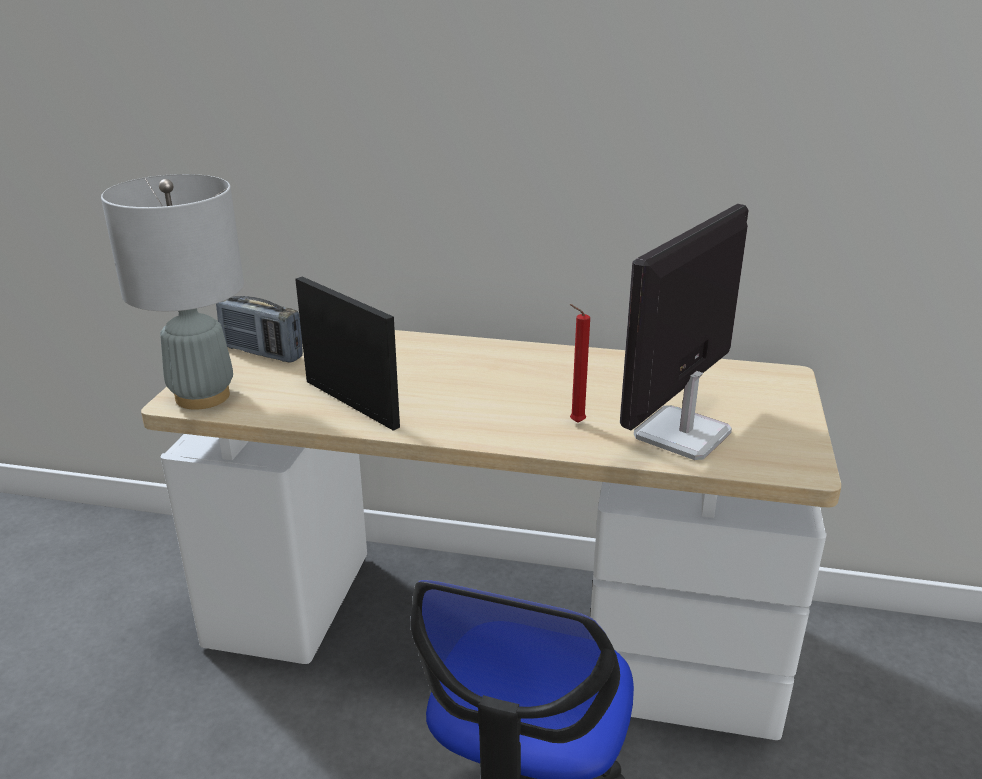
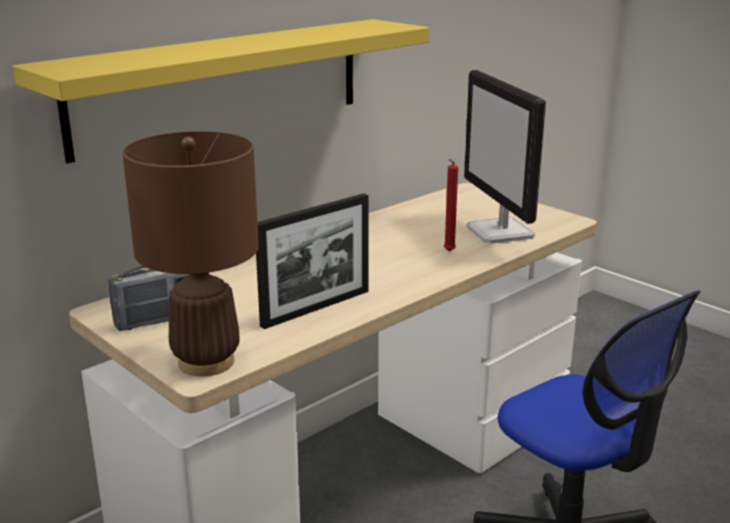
camera: 55 degrees left, 5 degrees down
(203, 396) = (206, 362): grey table lamp -> brown table lamp
(351, 403) = (316, 308): picture frame -> picture frame turned 150 degrees clockwise
(426, 149) = (223, 84): none -> yellow shelf

